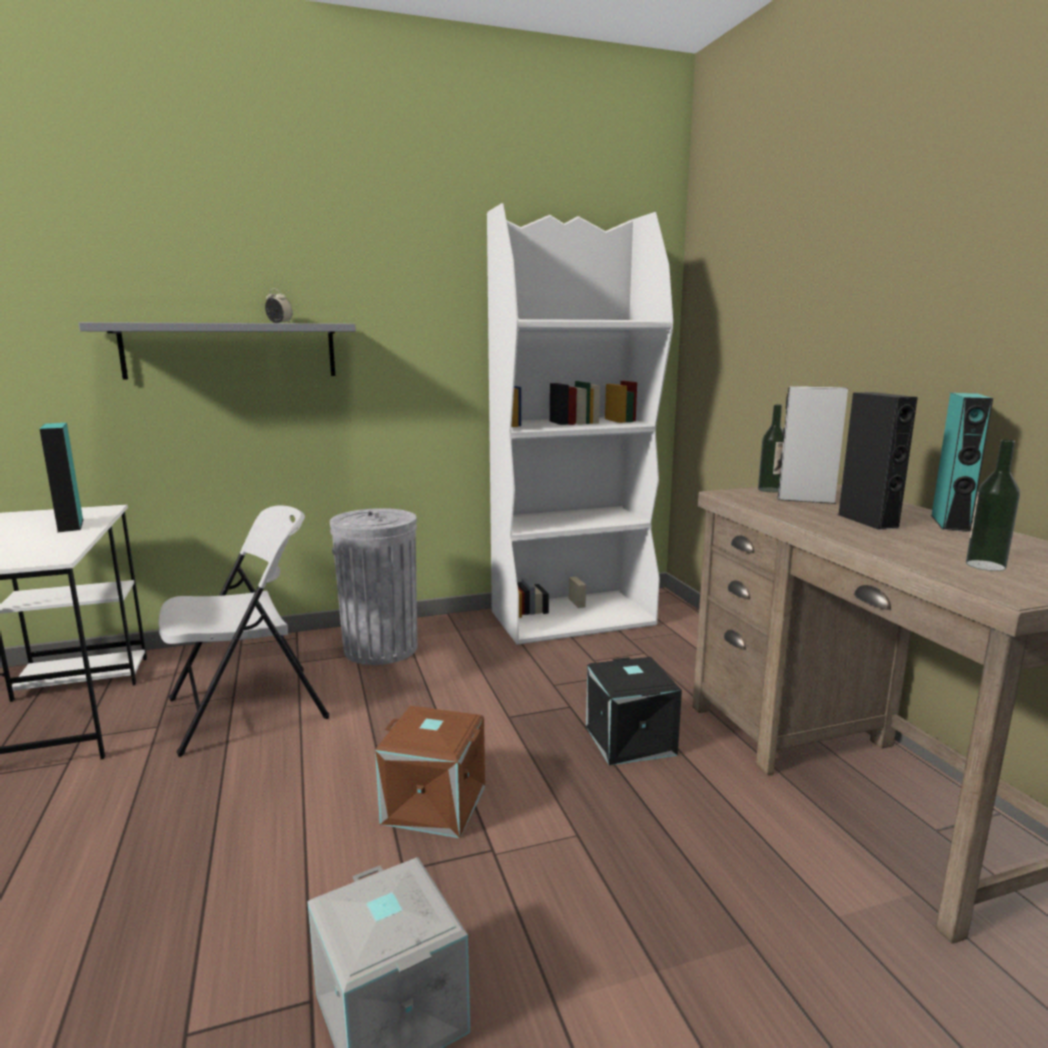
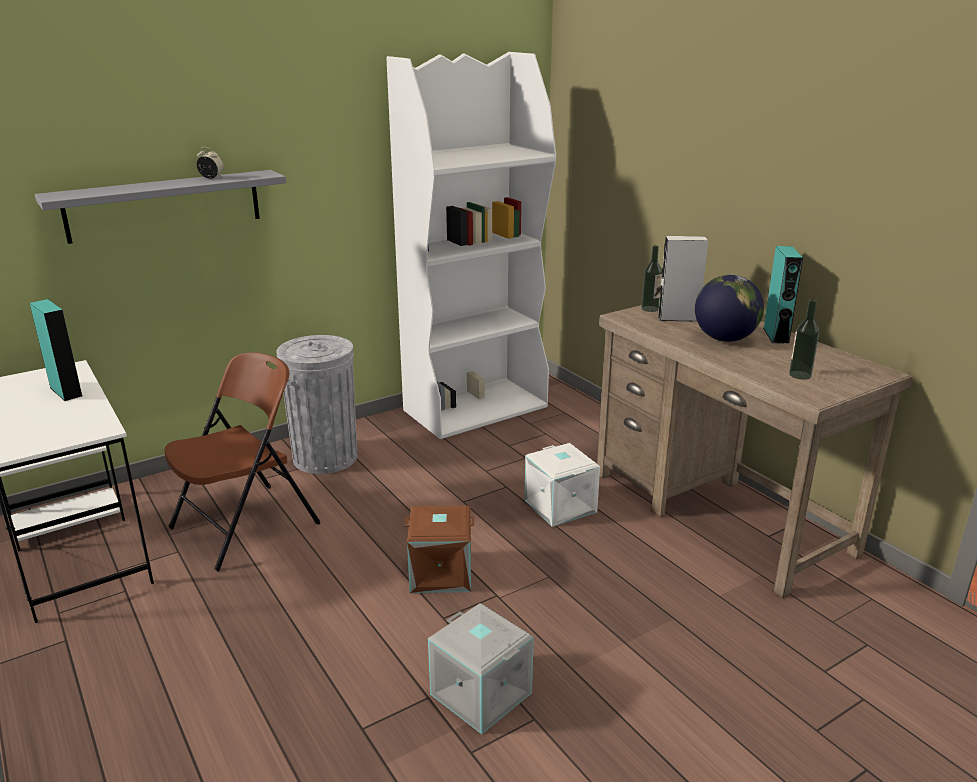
camera: 15 degrees left, 10 degrees up
(247, 708) = (245, 525): white chair -> brown chair
(628, 740) = (559, 506): black storage box -> white storage box
(867, 521) = (725, 339): black speaker -> globe

